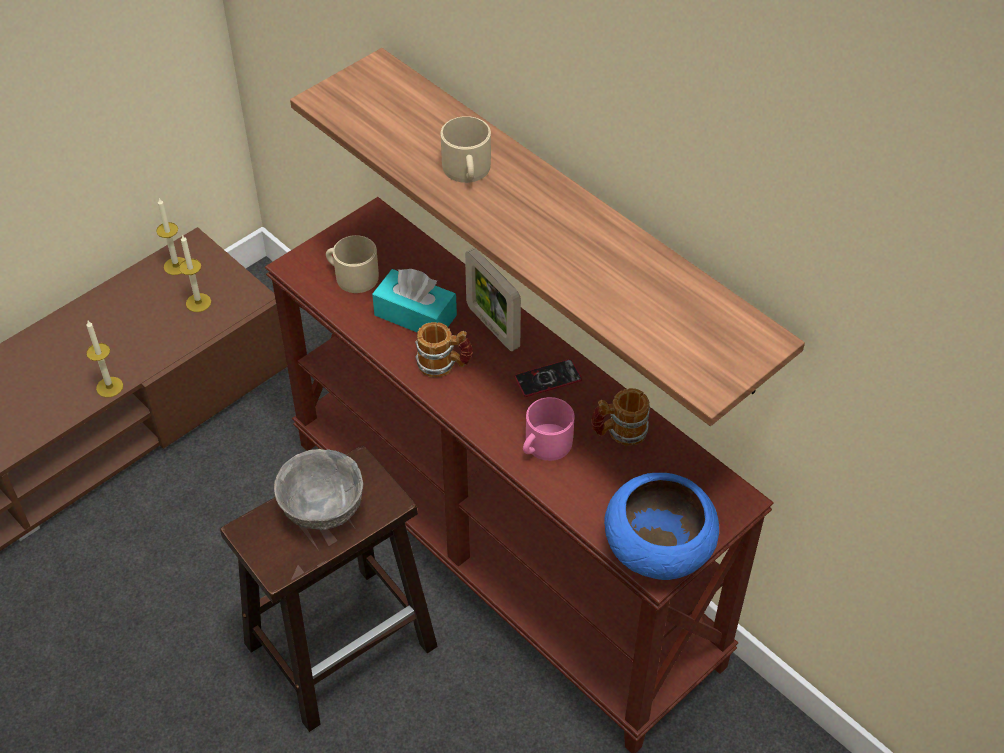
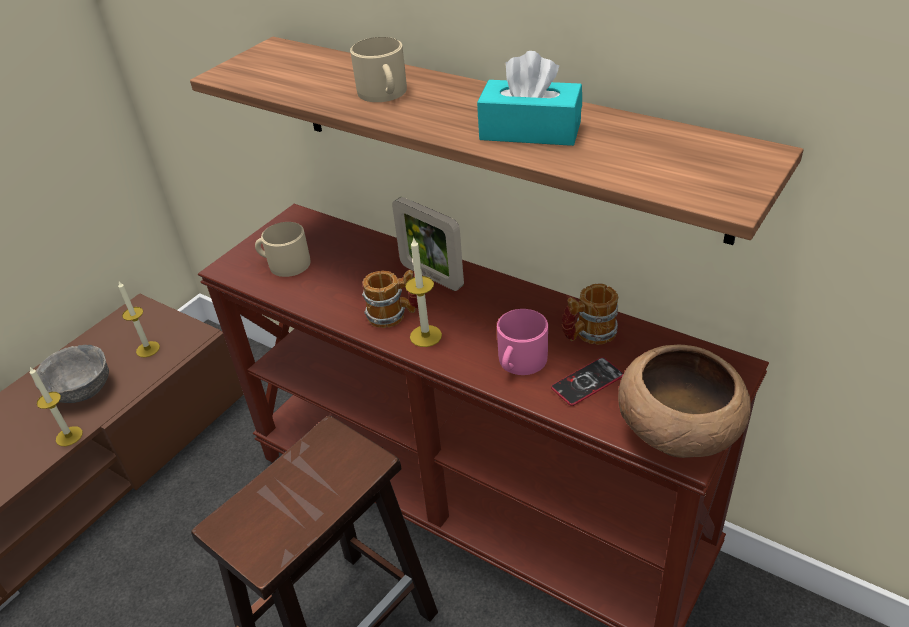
camera: 10 degrees left, 10 degrees down
(176, 266) = (123, 325): candle -> candle (425, 336)
(322, 507) = (300, 482): grey bowl -> grey bowl (82, 390)
(415, 315) = (354, 282): turquoise tissue box -> turquoise tissue box (530, 131)
(548, 379) = (500, 305): phone -> phone (587, 382)
(659, 547) = (679, 429): blue bowl -> brown bowl

